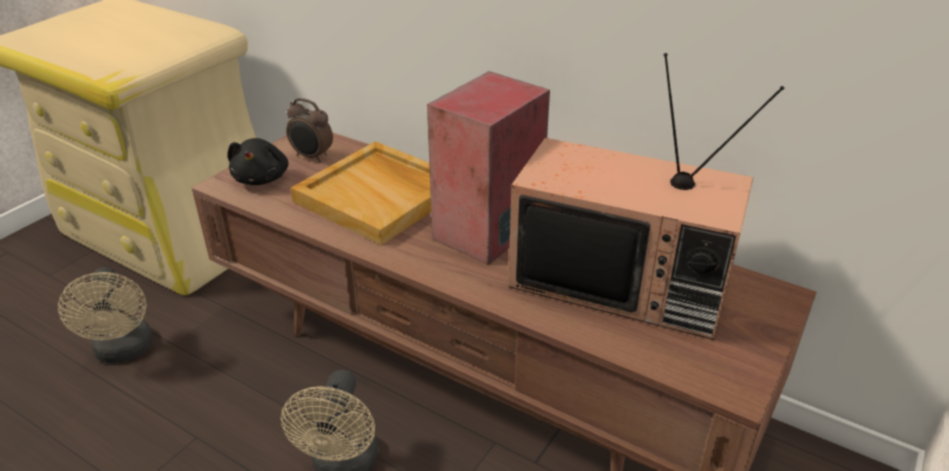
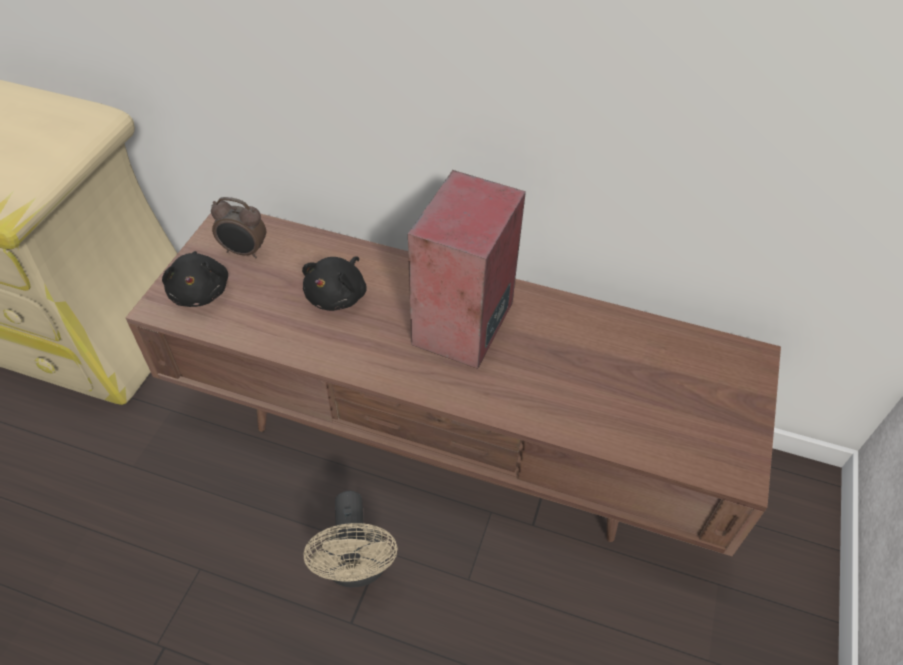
camera: 15 degrees left, 15 degrees up
(124, 351) = (82, 485): beige fan -> none
(380, 196) = (338, 295): beige tray -> black plush toy
(623, 281) = (609, 366): television -> none

